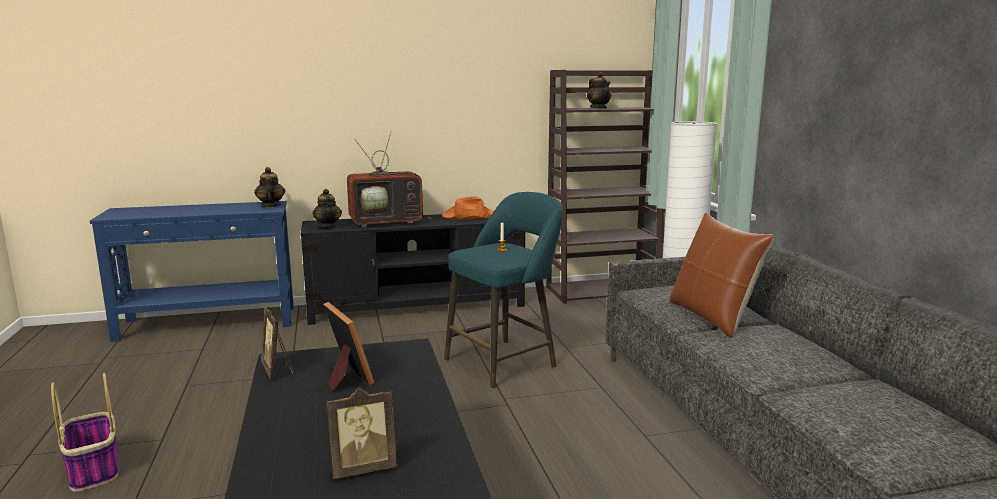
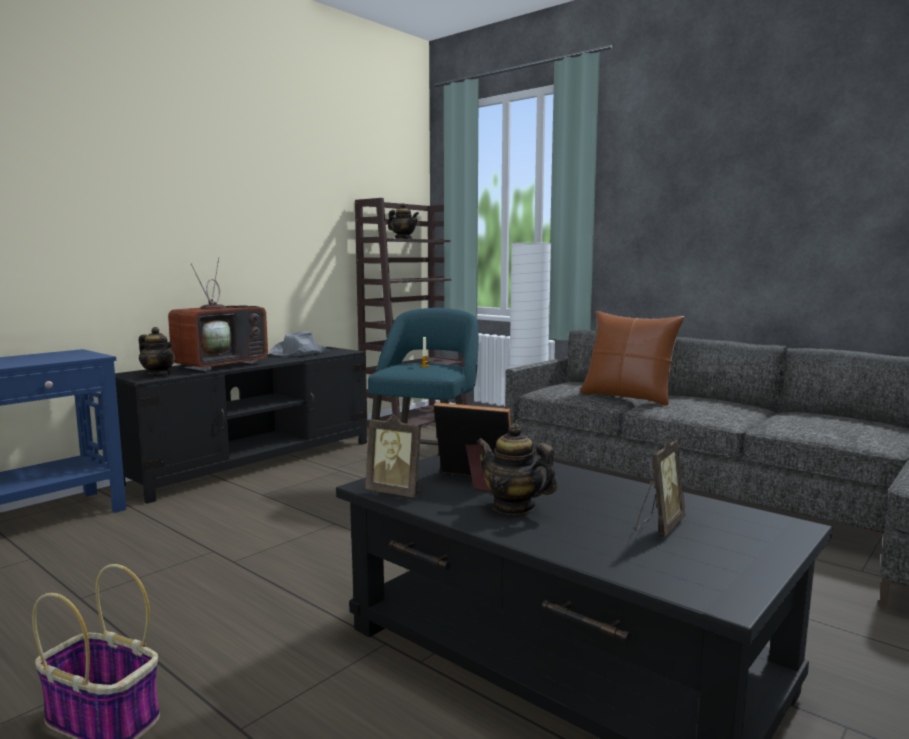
camera: 35 degrees left, 5 degrees down
(270, 206) = (79, 354): teapot -> teapot (513, 507)
(468, 216) = (299, 353): orange hat -> grey hat

